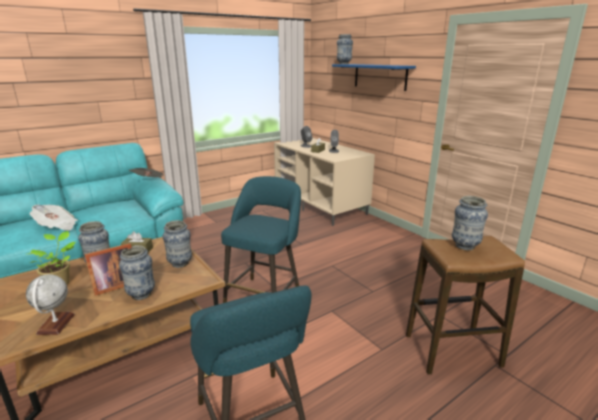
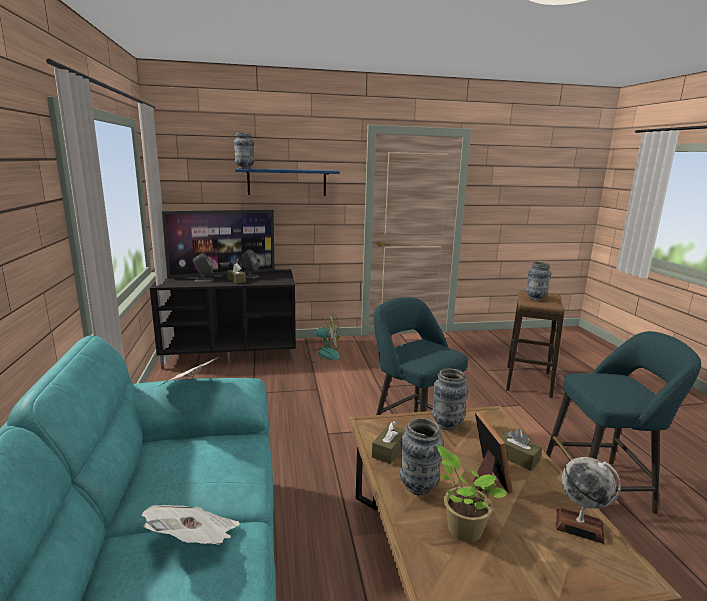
camera: 65 degrees left, 5 degrees down
(141, 295) = (516, 457): vase -> brown tissue box
(321, 205) = (232, 352): beige tv stand -> black tv stand
(326, 146) = (223, 274): none -> television
(360, 231) = (323, 354): none -> fan

